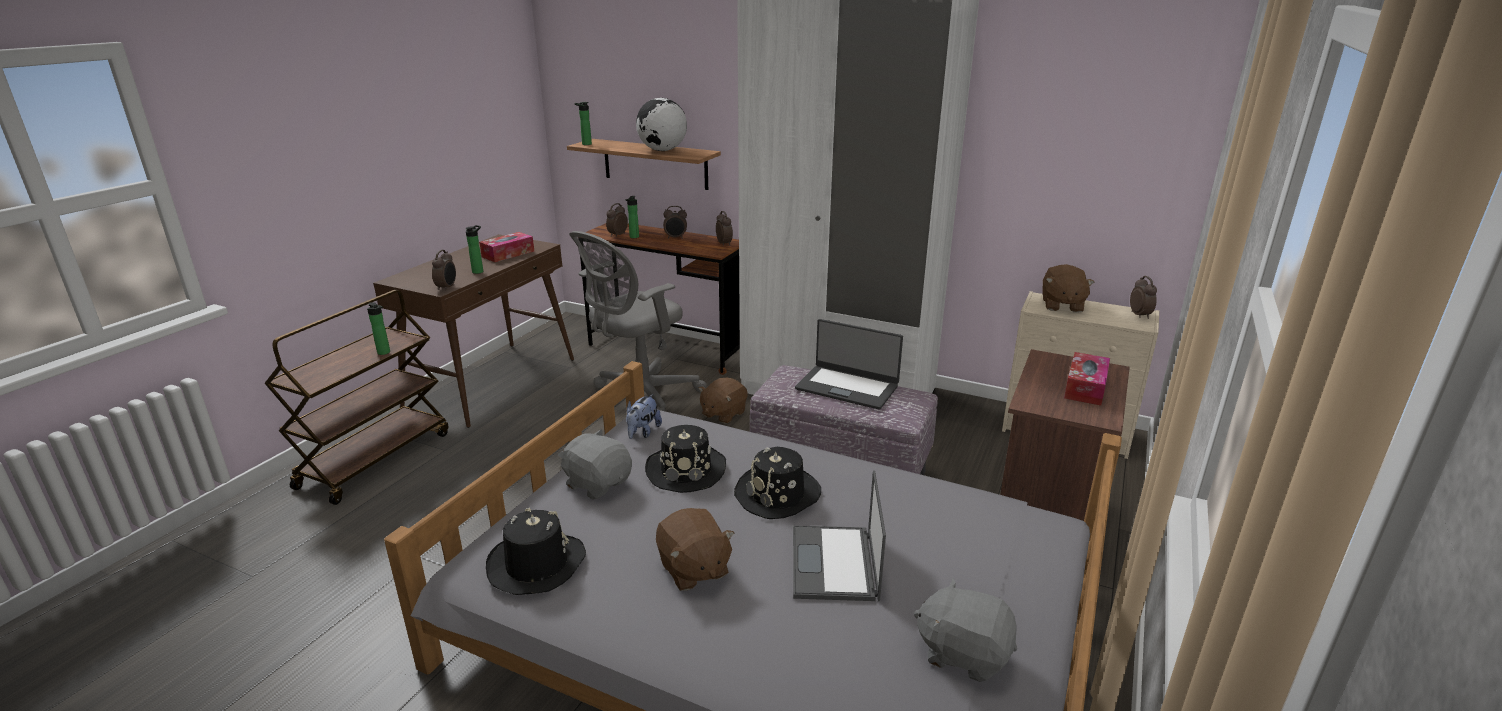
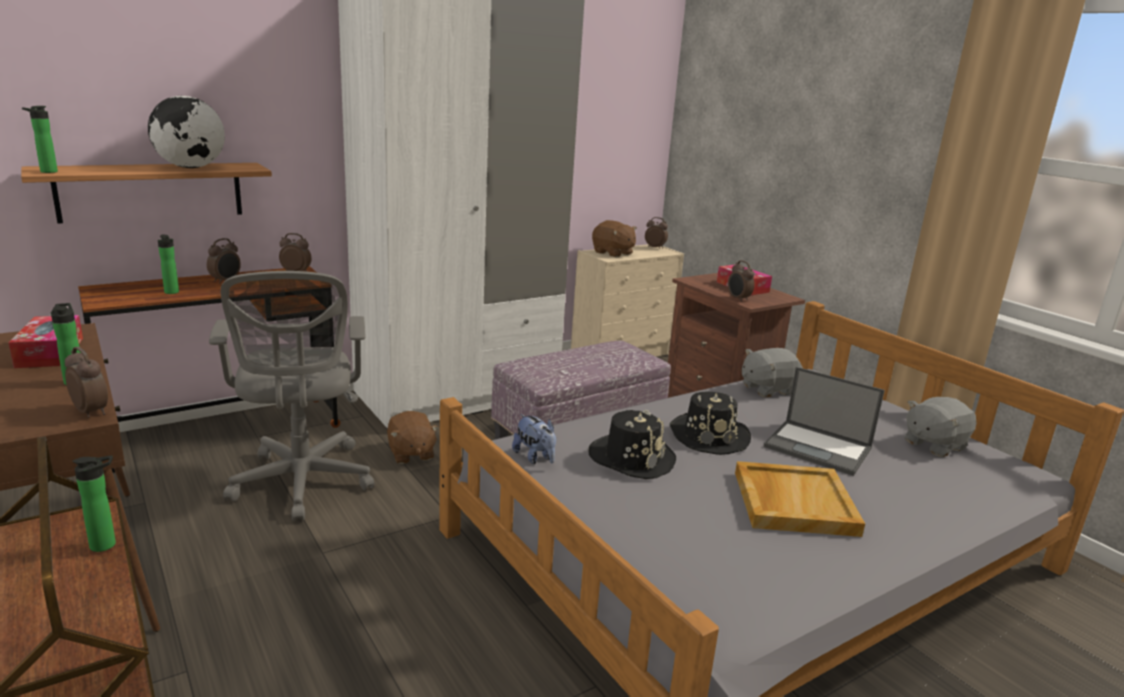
camera: 60 degrees left, 5 degrees down
(536, 564) = (735, 579): black hat -> none
(598, 483) = (611, 506): grey plush toy -> grey plush toy (767, 389)
(617, 235) = (143, 296): alarm clock -> alarm clock (738, 299)
(693, 569) = (793, 502): brown plush toy -> beige tray
(847, 387) = (580, 356): laptop -> none

